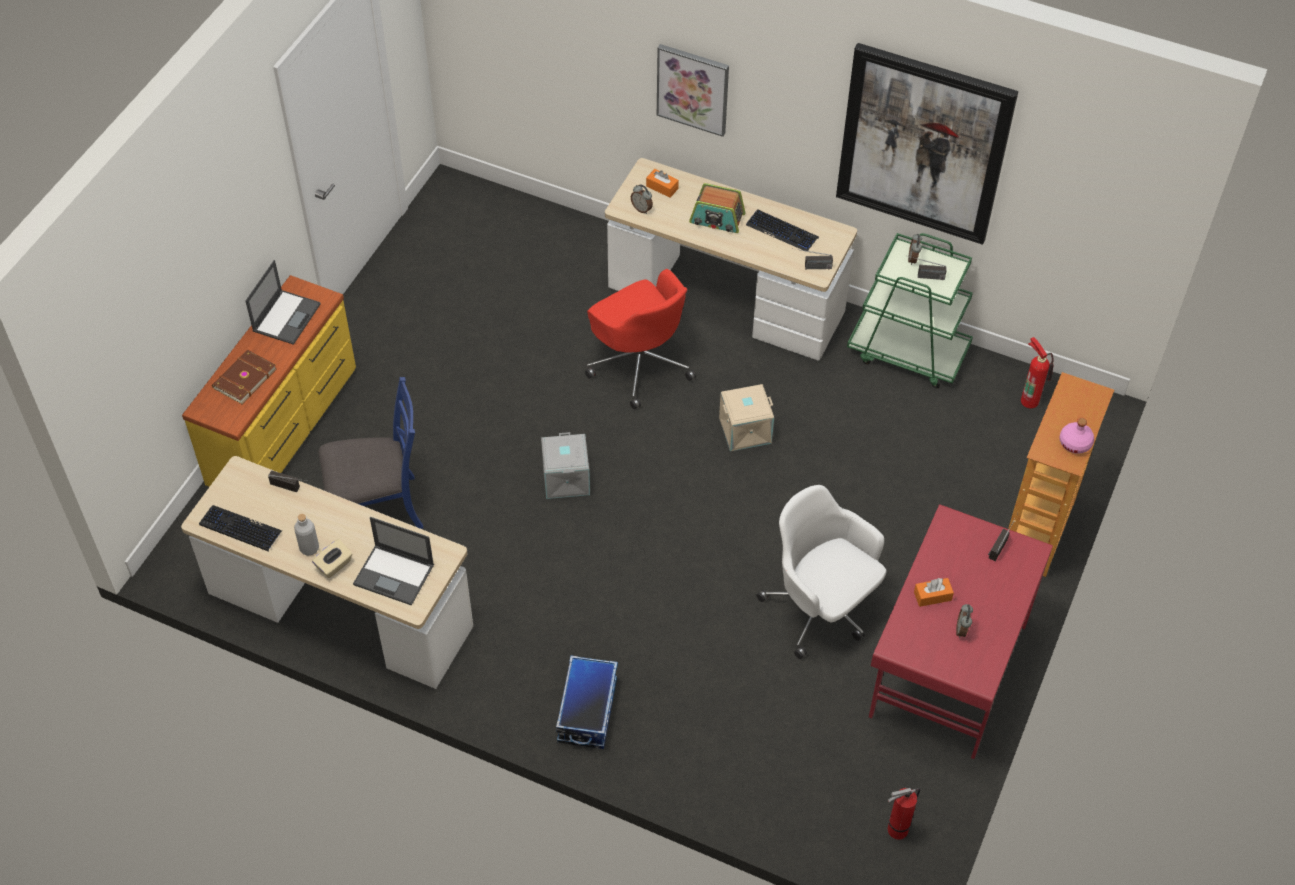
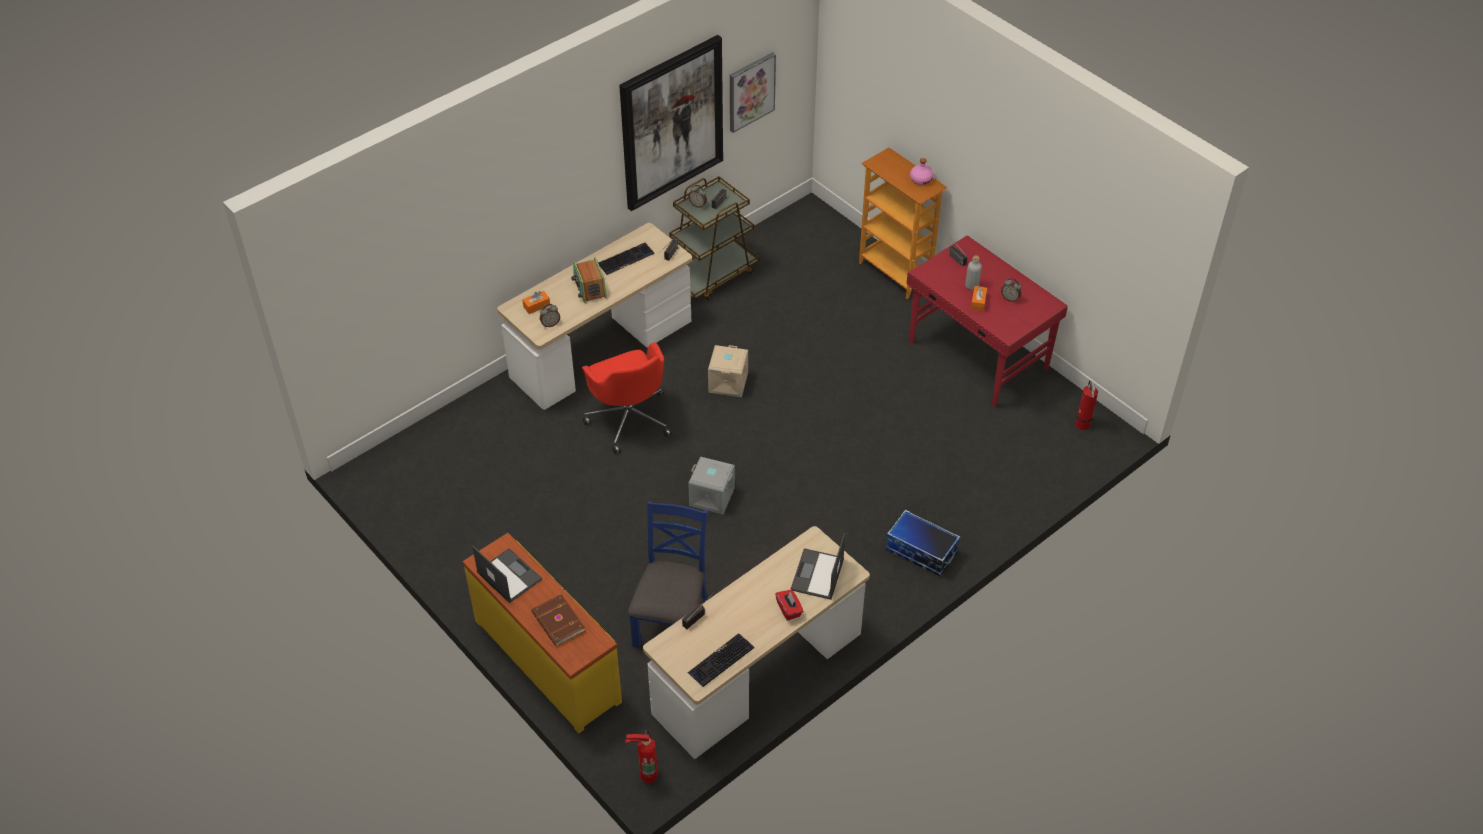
camera: 65 degrees left, 5 degrees down
(309, 548) = (764, 621): grey bottle -> grey bottle (971, 286)
(334, 565) = (789, 610): beige tissue box -> red tissue box
(395, 575) = (817, 575): laptop -> laptop turned 150 degrees clockwise
(639, 363) = (629, 418): red office chair -> red office chair turned 75 degrees clockwise
(693, 89) = (518, 219): picture -> picture (751, 91)
(717, 219) = (589, 288): radio -> radio turned 120 degrees clockwise
(821, 608) = (899, 399): white office chair -> none
(908, 352) = (712, 275): green cart -> brown cart
(1030, 399) = (789, 234): fire extinguisher -> fire extinguisher (647, 773)

